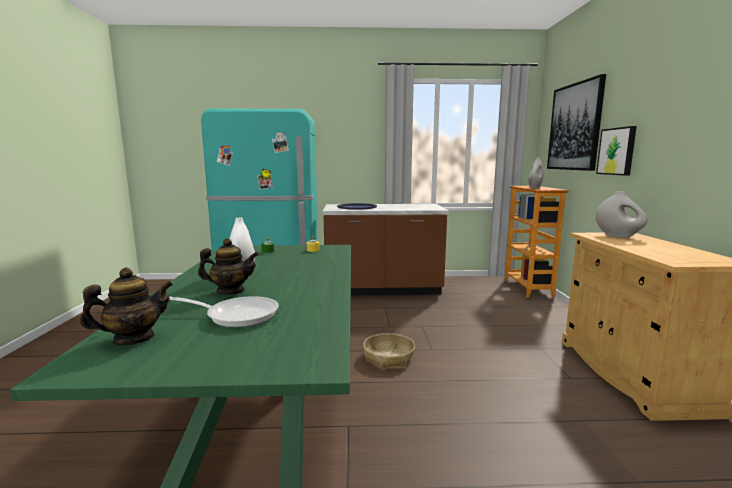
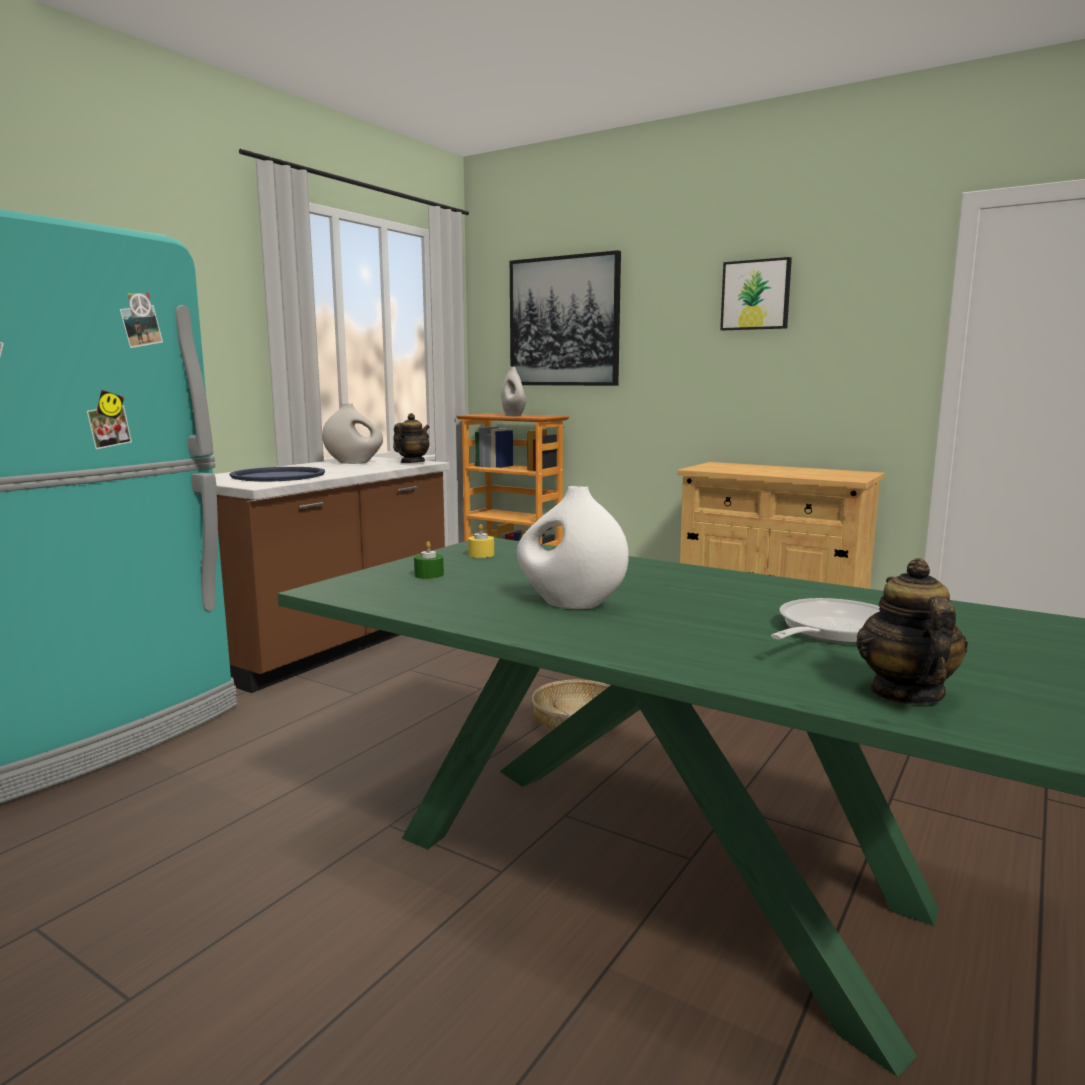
camera: 55 degrees left, 0 degrees up
(230, 291) = (691, 622): teapot -> teapot (412, 462)
(617, 151) = (659, 359): picture -> picture (756, 295)
(618, 236) = (722, 466): white vase -> white vase (354, 462)

